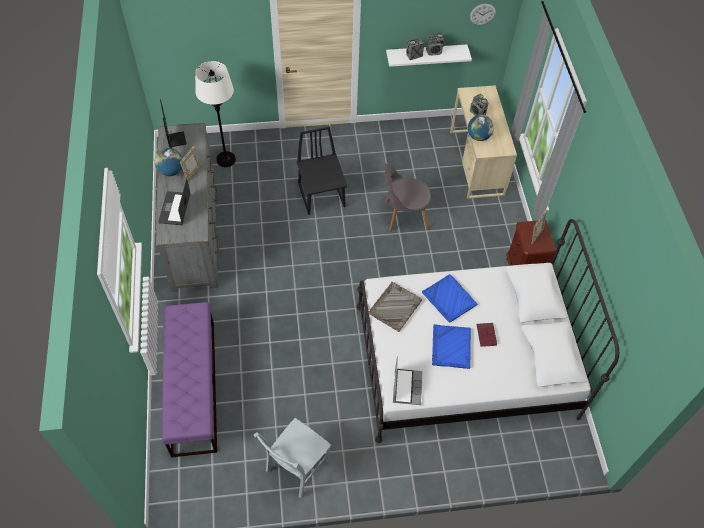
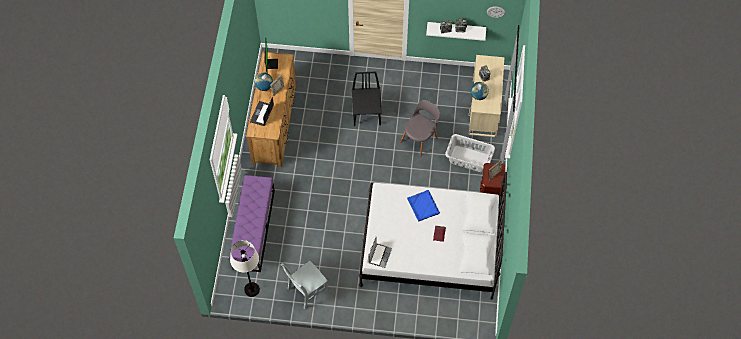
camera: 15 degrees right, 5 degrees up
(194, 231) = (274, 123): grey dresser -> brown dresser
(225, 159) = (306, 74): white floor lamp -> white floor lamp (251, 289)
(395, 306) = (387, 204): grey tray -> none
(404, 215) = (420, 139): grey chair -> grey chair turned 120 degrees clockwise
(451, 347) = (414, 237): blue tray -> none
(478, 229) = (468, 158): none -> grey laundry basket

